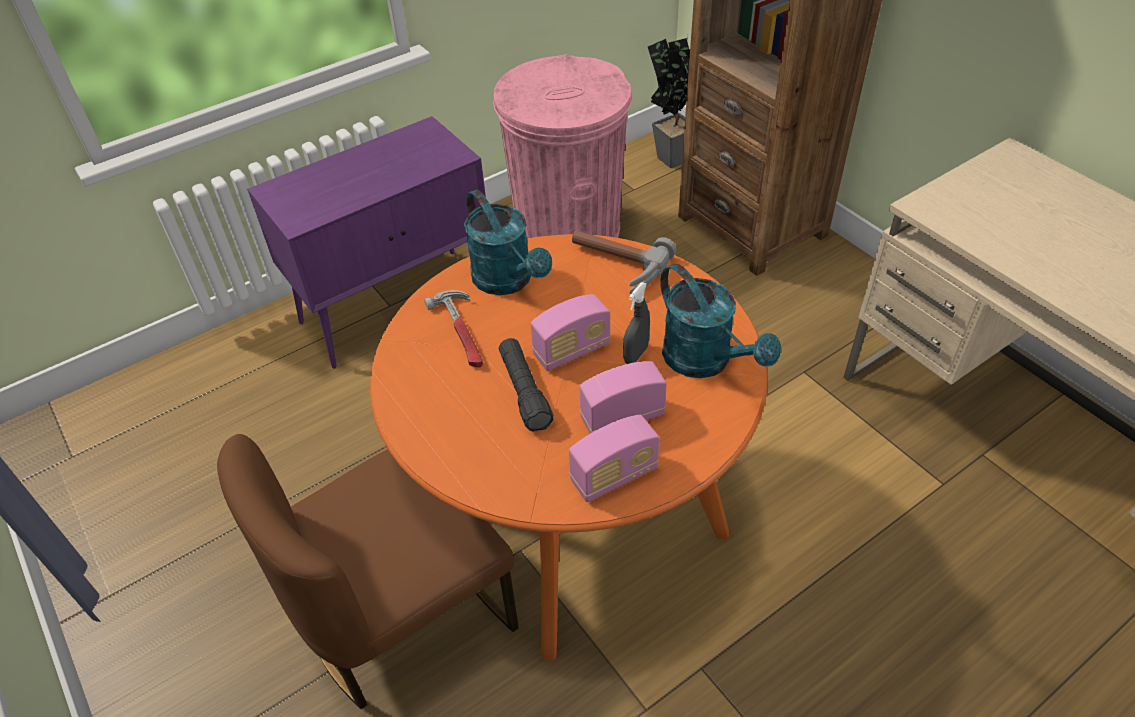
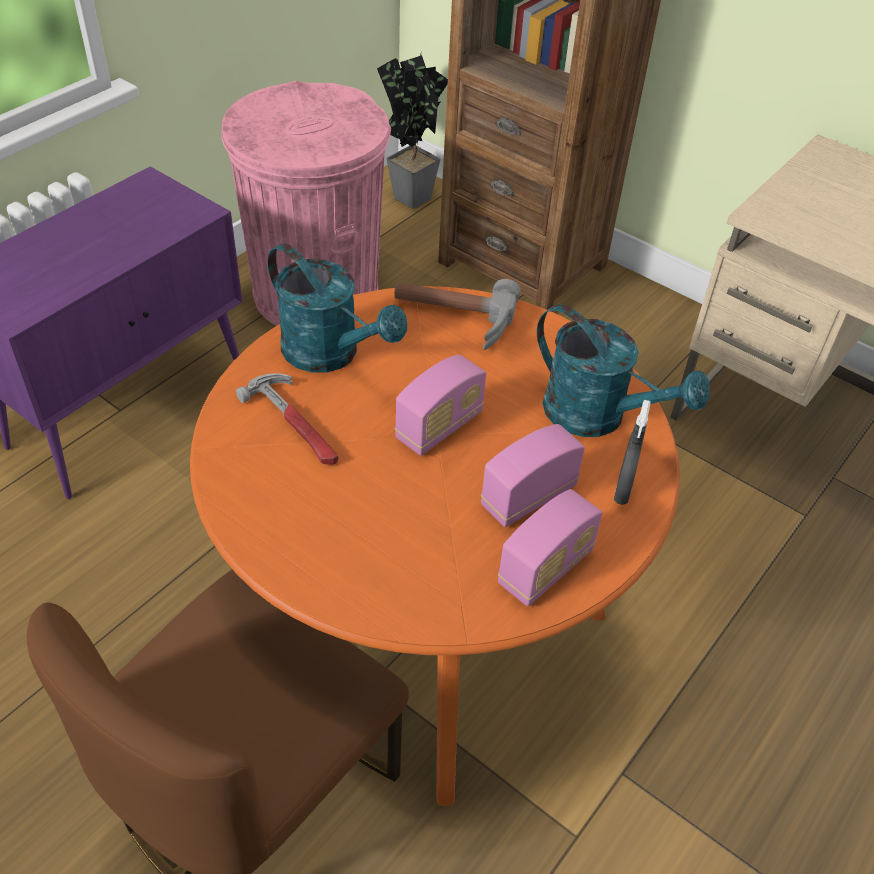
camera: 20 degrees left, 0 degrees up
(524, 392) = (401, 485): black flashlight -> none
(636, 355) = (516, 420): grey spray bottle -> grey spray bottle (623, 490)

